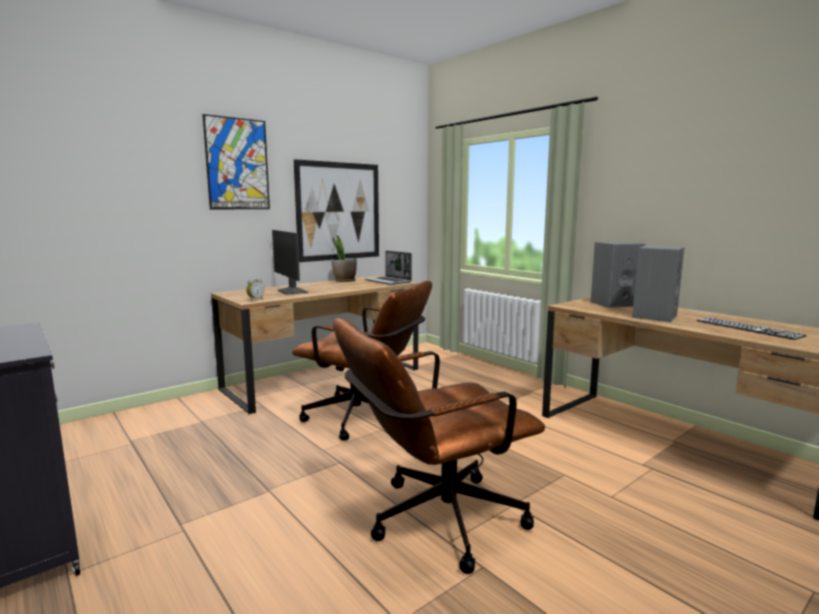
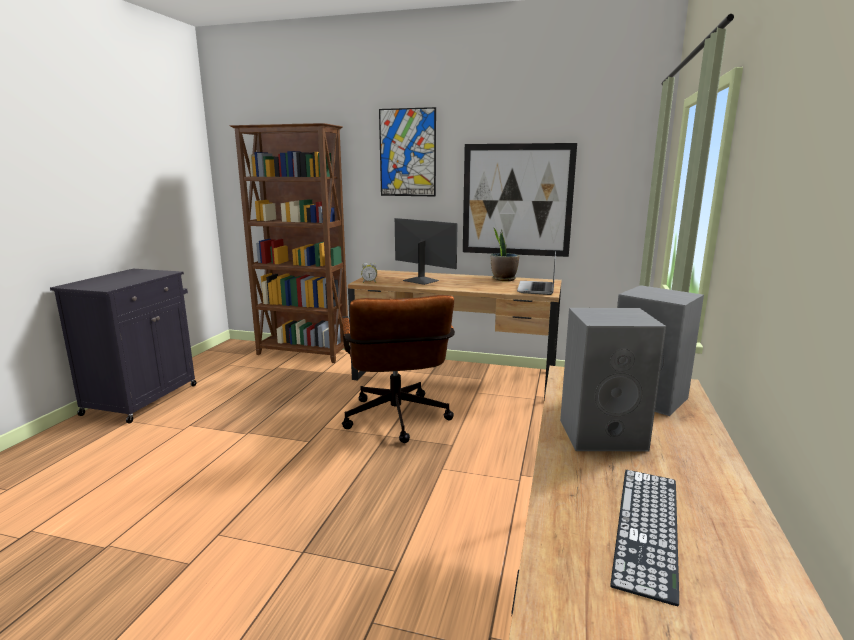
camera: 55 degrees right, 5 degrees up
(127, 418) = (303, 353): none -> brown bookcase
(292, 291) = (421, 280): monitor -> monitor turned 105 degrees clockwise
(434, 521) = (245, 516): brown office chair -> none

